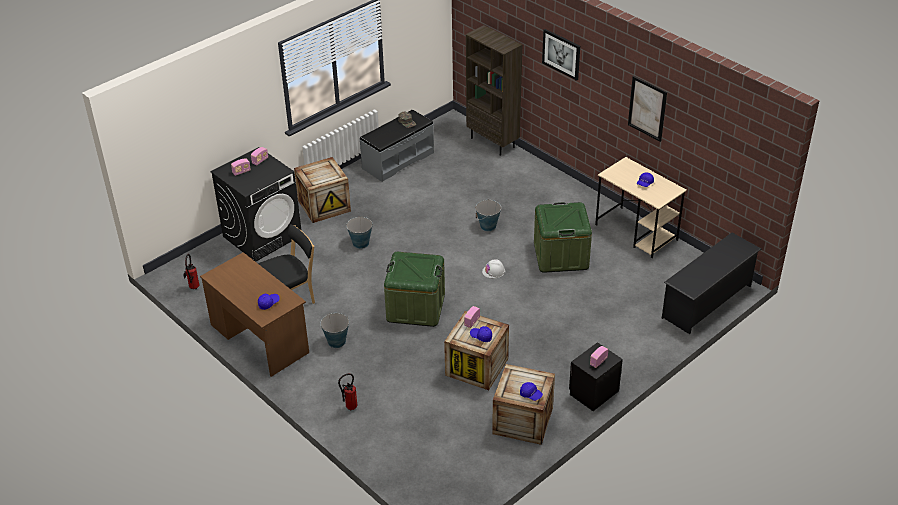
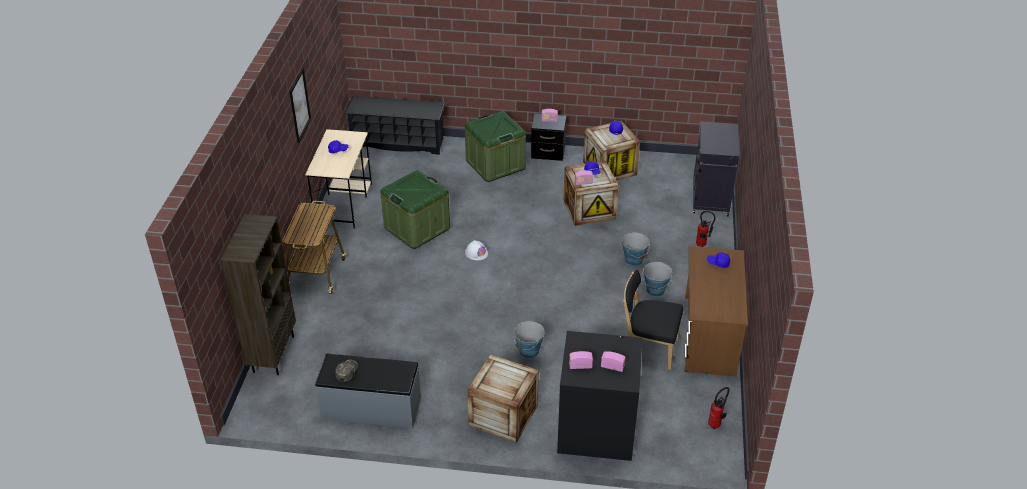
camera: 130 degrees left, 0 degrees up
(399, 461) = (710, 199): none -> black cabinet
(416, 307) = (567, 271): green storage box -> green storage box (495, 164)
(488, 226) = (419, 286): bucket -> bucket (633, 260)
(558, 187) = (317, 273): none -> cart
(561, 54) = (260, 165): picture -> none

